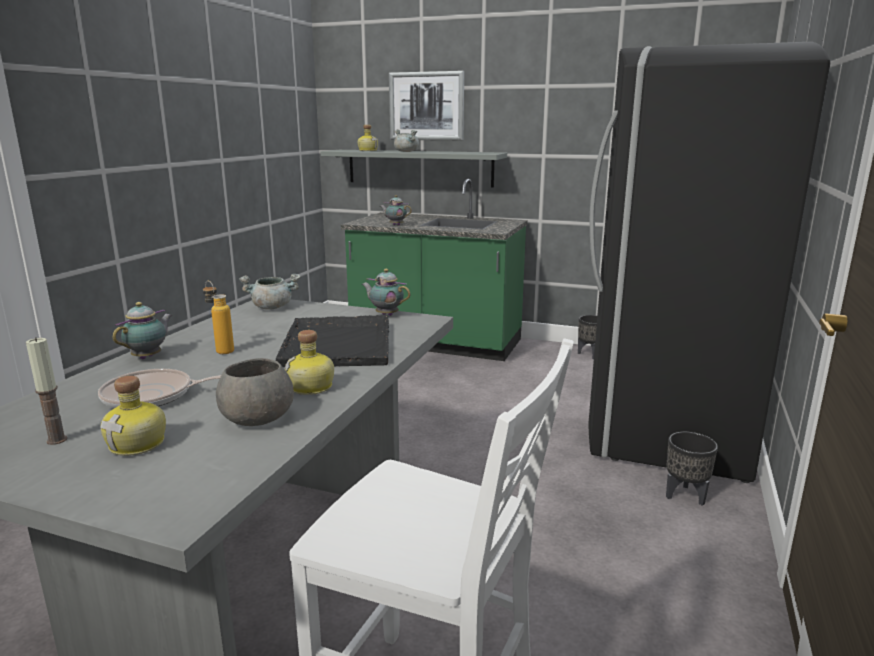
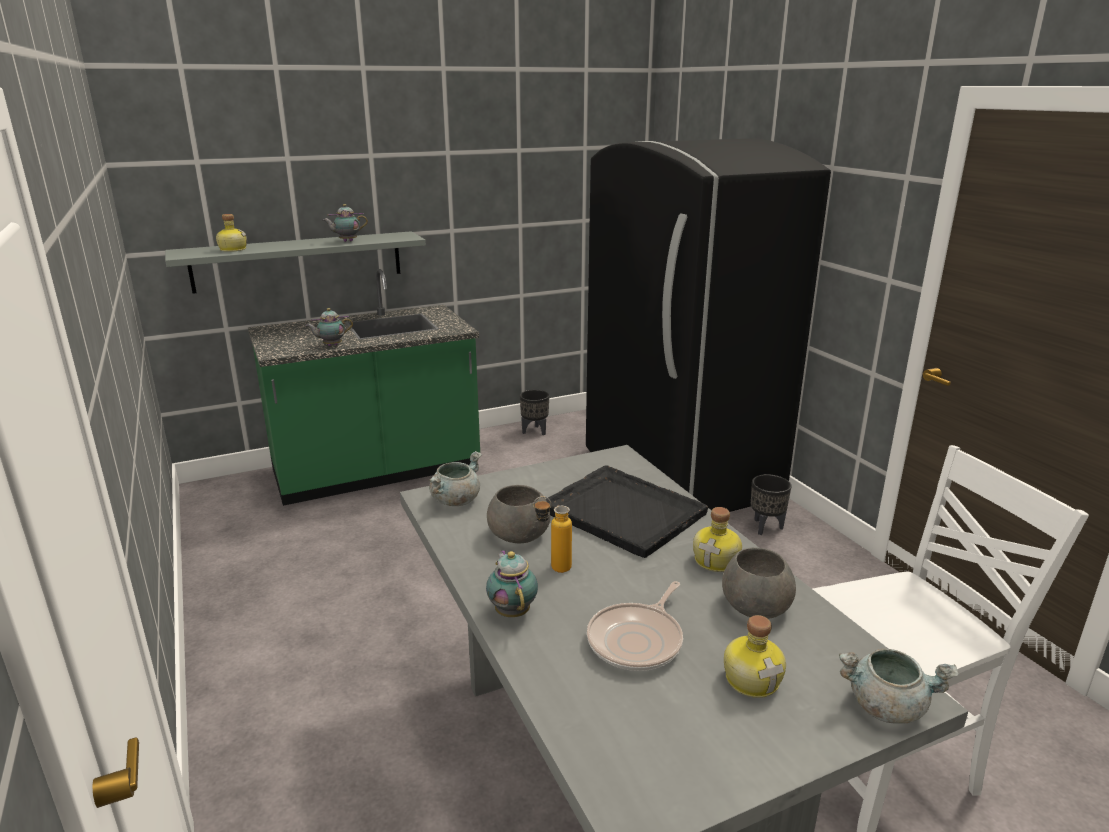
camera: 45 degrees left, 5 degrees up
(57, 440) = (693, 722): candle -> none
(253, 331) = (520, 535): none -> grey bowl
(385, 314) = (576, 464): teapot -> teapot (346, 241)
(406, 151) = (296, 245): grey cooking pot -> grey cooking pot (886, 706)
(426, 106) = (299, 182): picture -> none

